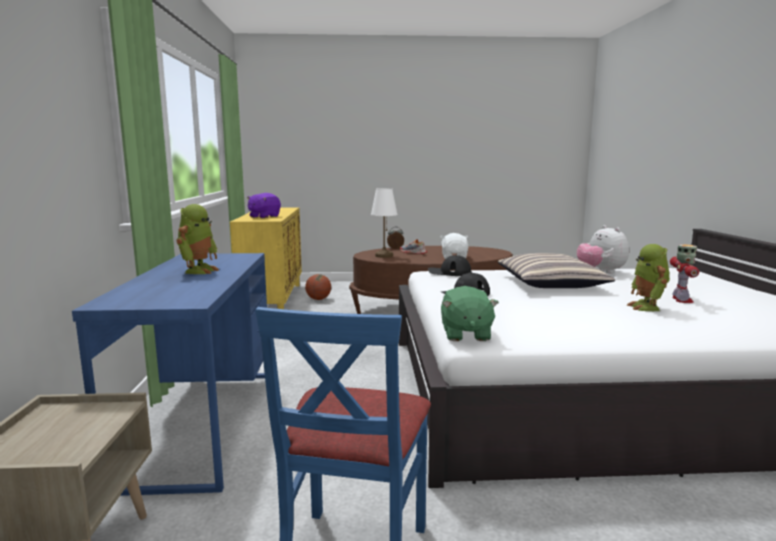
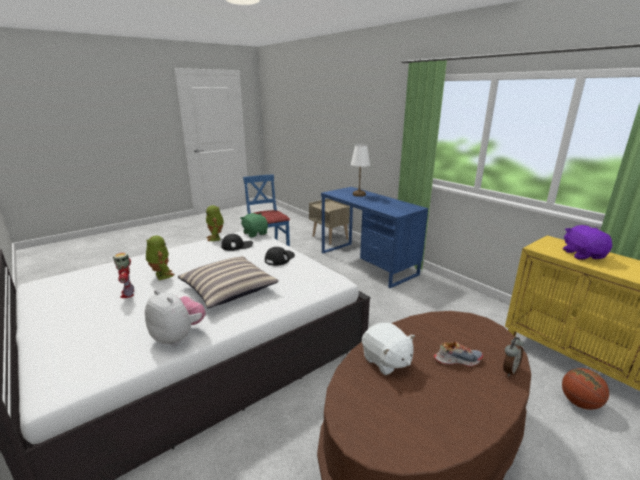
camera: 145 degrees right, 10 degrees up
(199, 271) = (375, 201): toy robot -> toy robot (216, 238)
(384, 256) = (461, 330): white table lamp -> white table lamp (359, 194)
(449, 272) = (317, 281): black cap -> black cap (237, 245)

